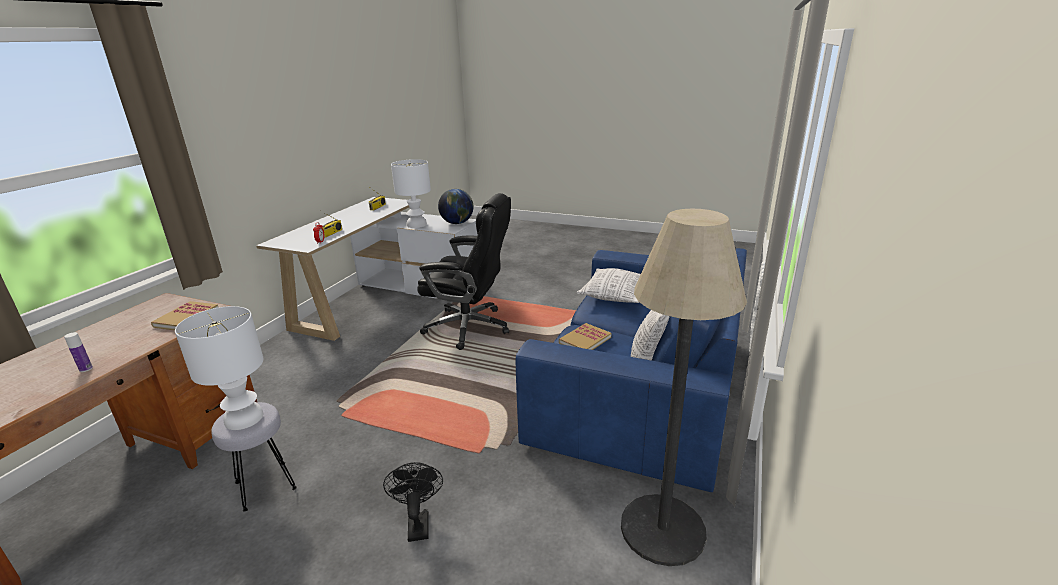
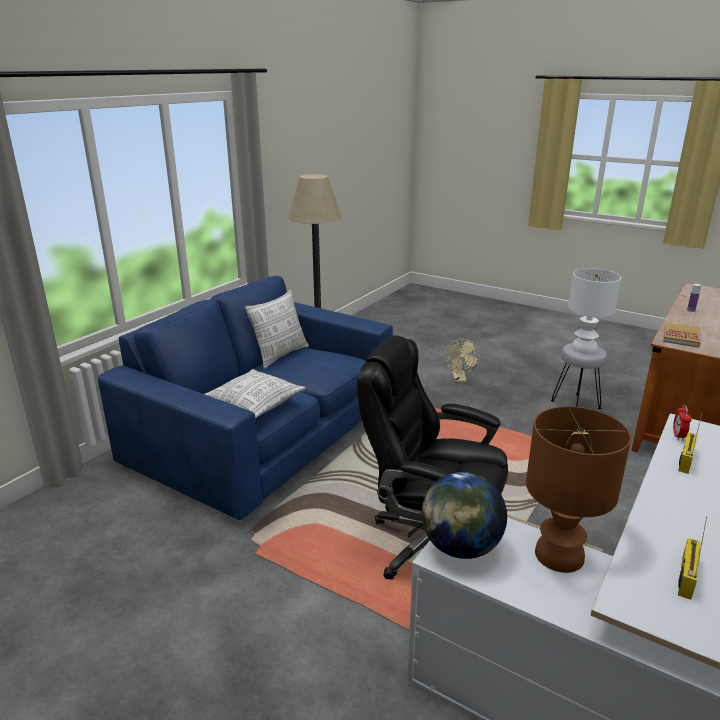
camera: 170 degrees left, 0 degrees up
(416, 224) = (560, 556): white table lamp -> brown table lamp
(418, 522) = (460, 379): black fan -> beige fan
(585, 340) = (324, 362): book -> none

